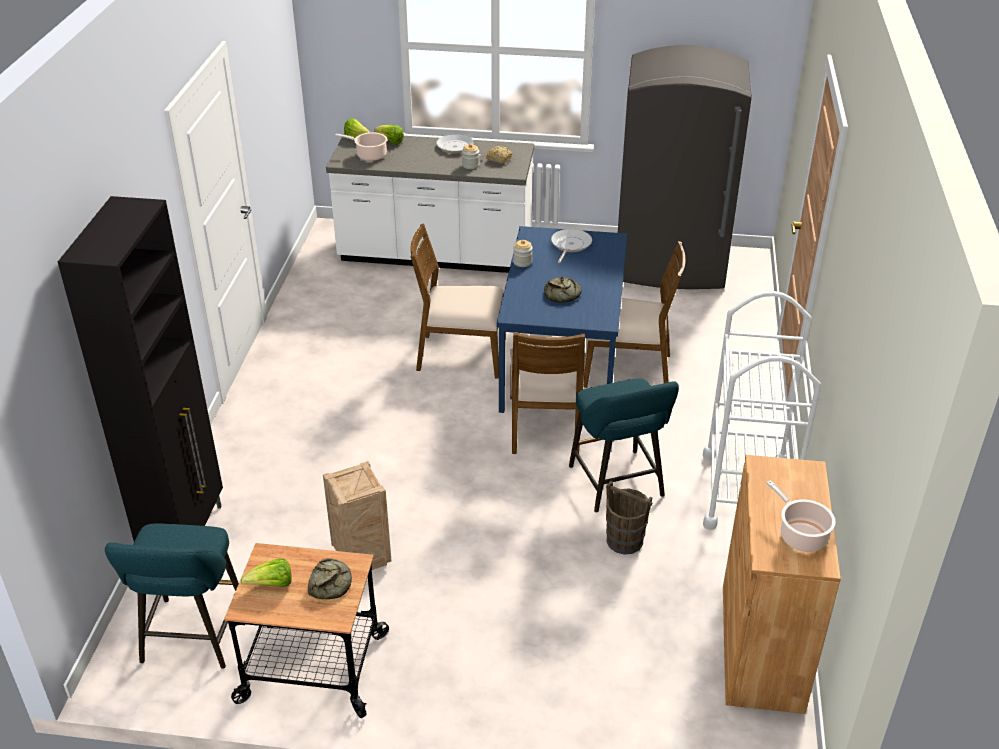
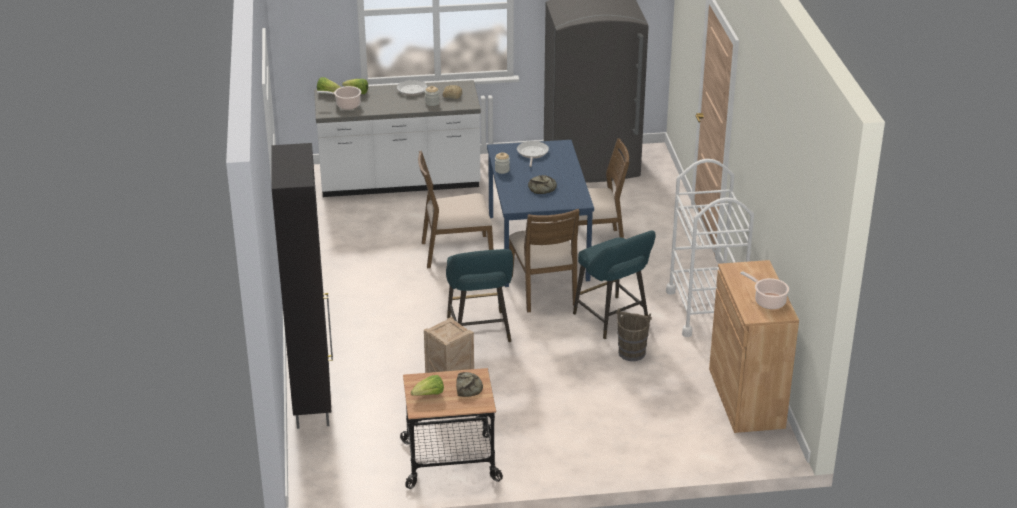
camera: 15 degrees left, 5 degrees down
(192, 639) = (354, 460): turquoise stool -> turquoise stool (479, 332)

